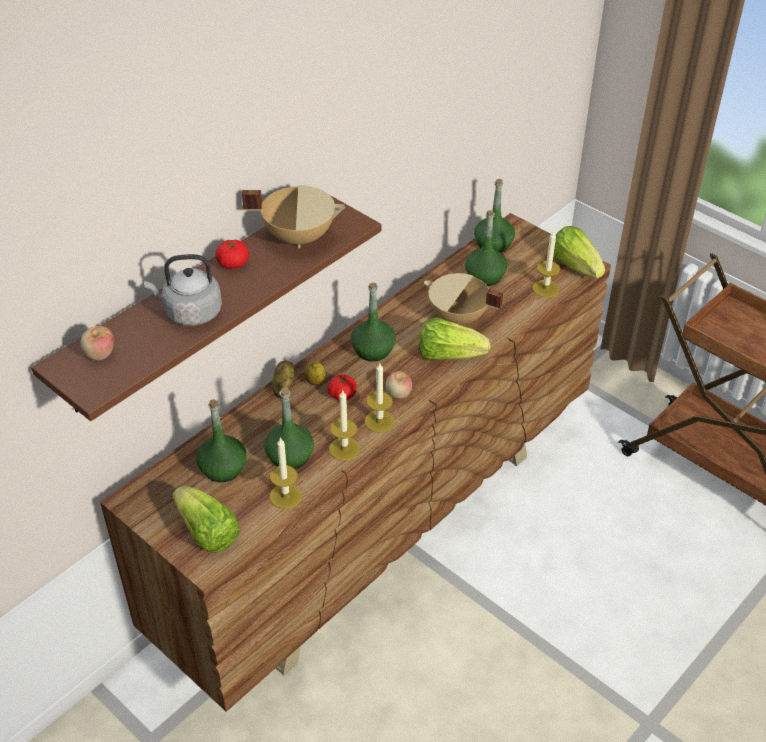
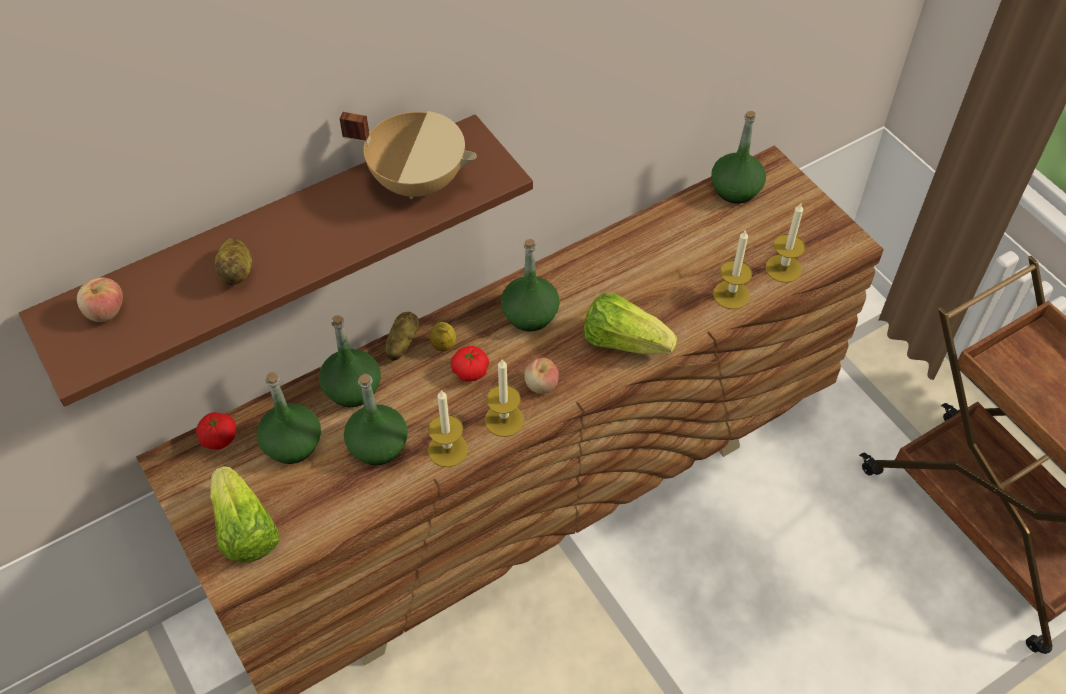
camera: 15 degrees right, 10 degrees up
(190, 313) = (238, 272): grey kettle -> potato
(233, 263) = (319, 206): tomato -> tomato (219, 438)
(285, 496) = (354, 500): candle -> candle (731, 295)
(458, 318) = (653, 289): beige cooking pot -> none
(484, 276) = (708, 234): green bottle -> green bottle (352, 388)
(575, 266) = (834, 242): lettuce -> none

